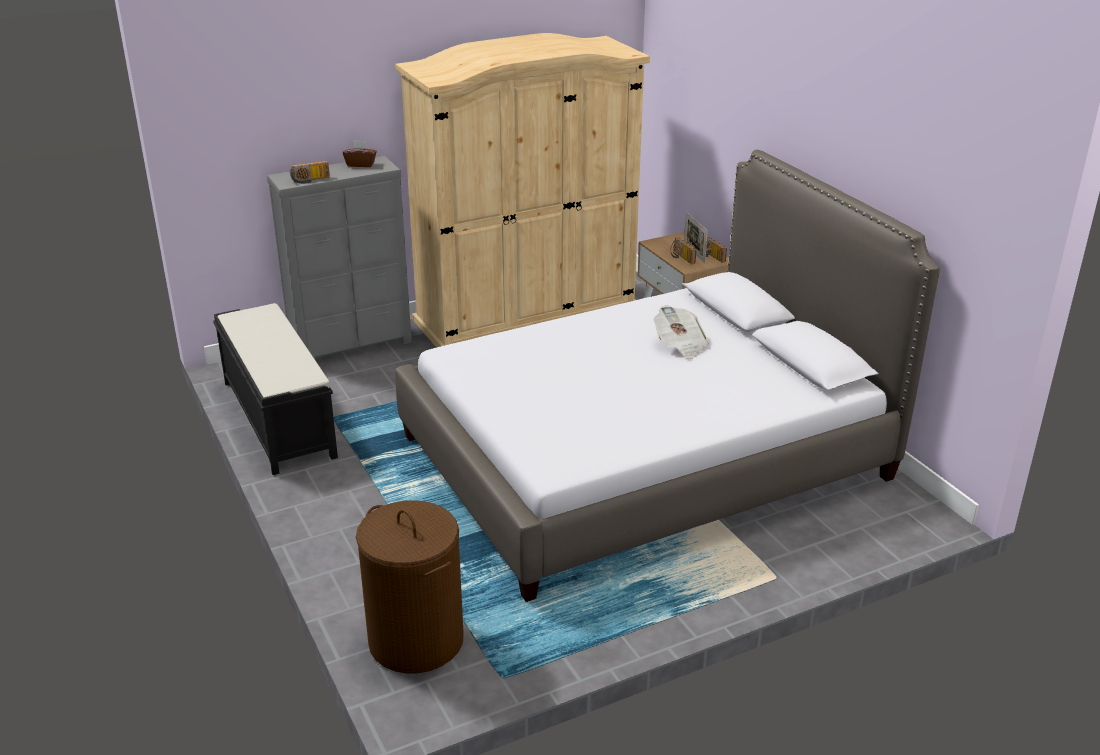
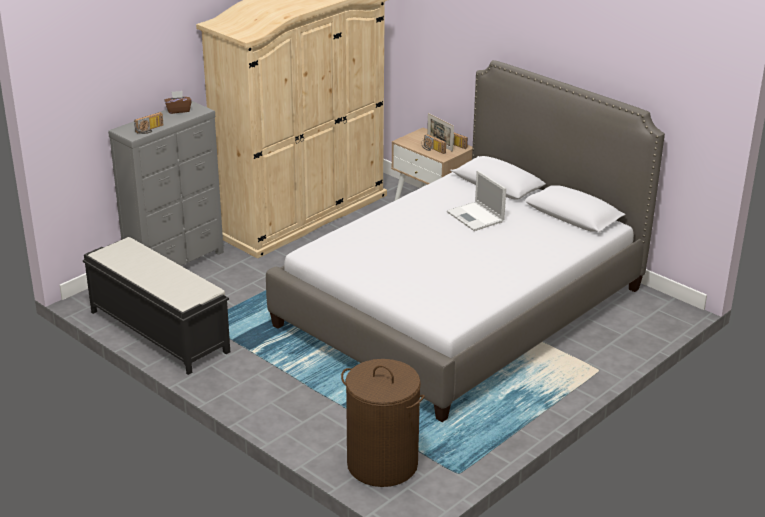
camera: 20 degrees left, 0 degrees up
(680, 345) = (476, 217): newspaper -> laptop

